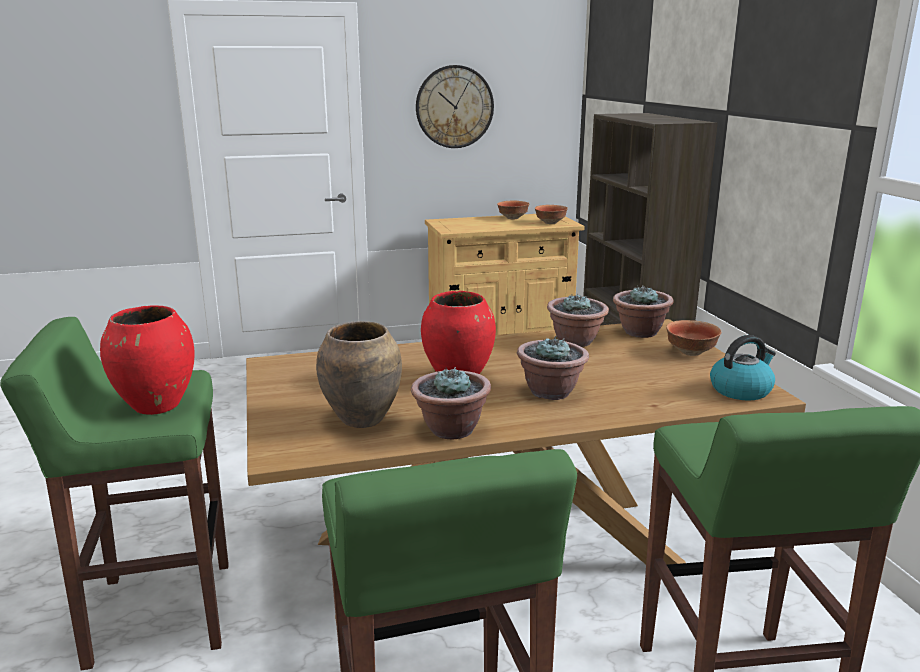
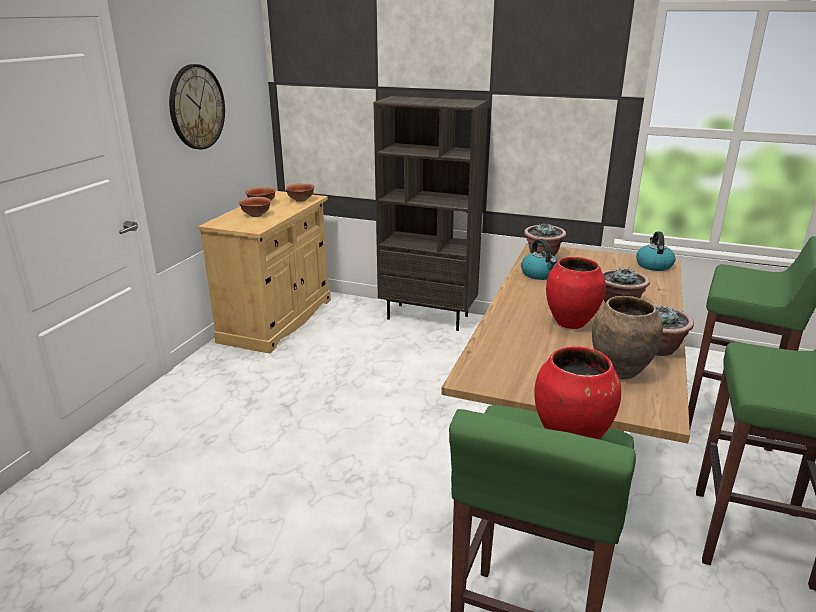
camera: 55 degrees left, 5 degrees up
(576, 341) = (540, 274): potted plant -> kettle
(691, 352) = (589, 256): bowl -> bowl (256, 215)

